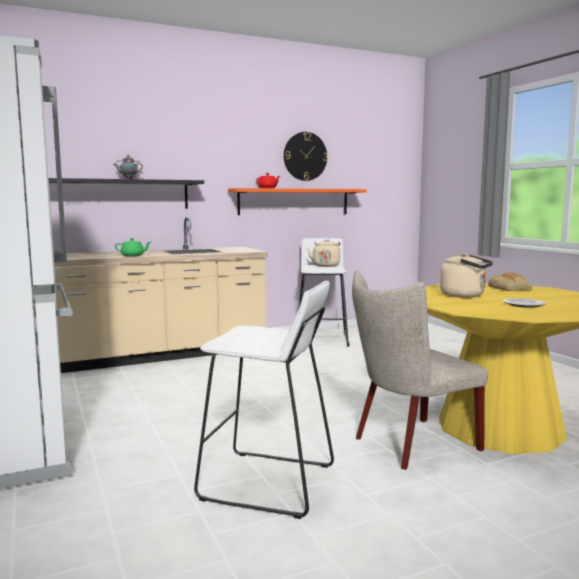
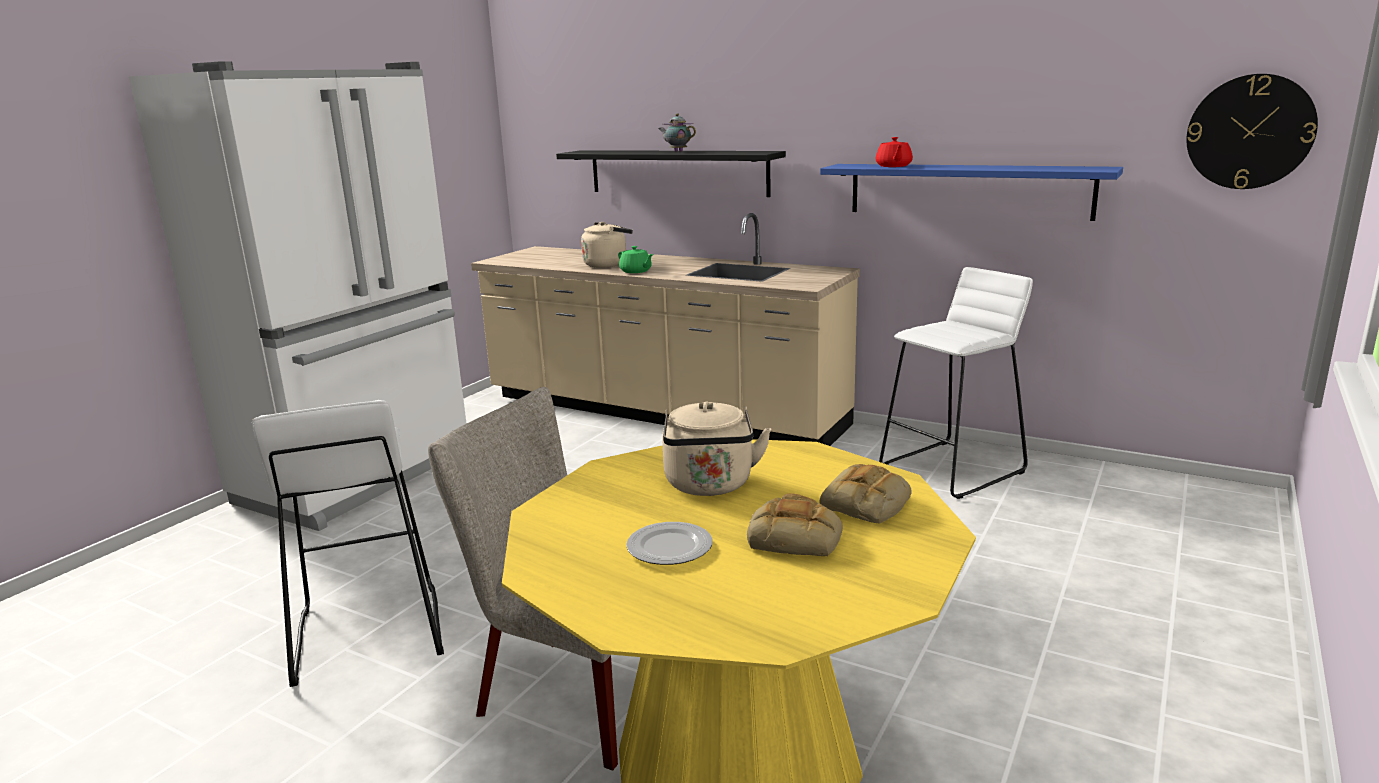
camera: 55 degrees right, 10 degrees up
(294, 201) = (968, 190): orange shelf -> blue shelf
(305, 156) = (999, 96): wall clock -> wall clock (1249, 132)
(326, 265) = (964, 331): beige kettle -> beige kettle (607, 264)
(531, 296) = (797, 537): none -> bread

